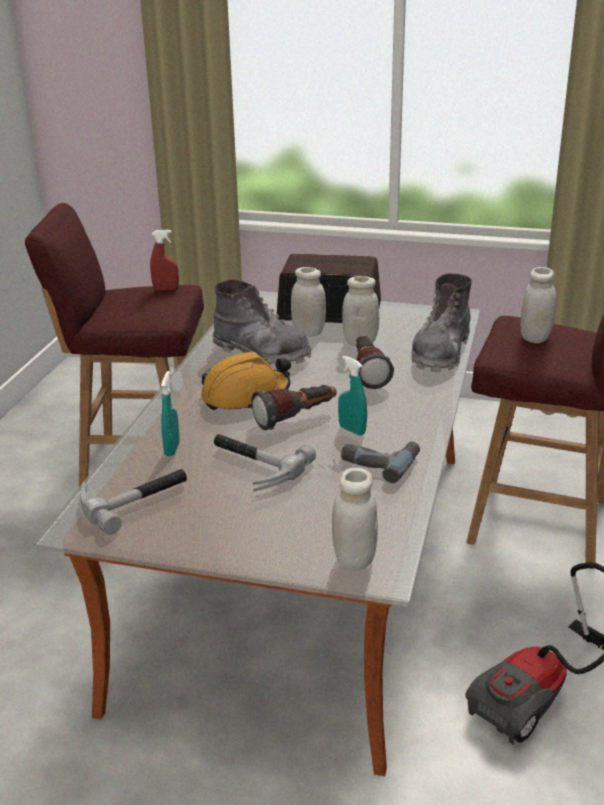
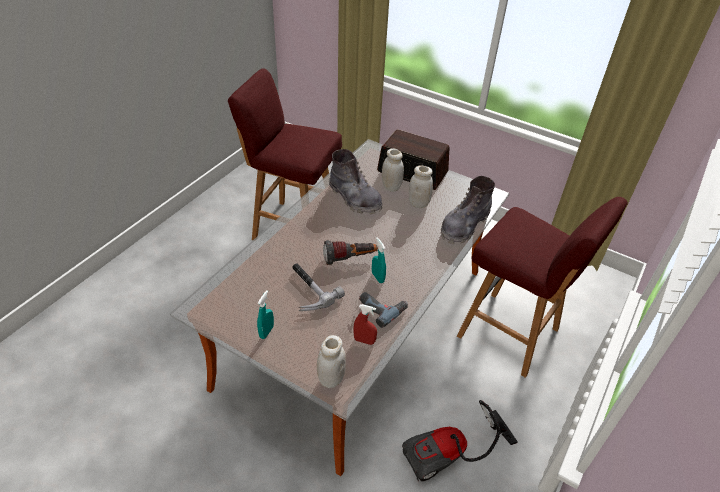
camera: 15 degrees right, 15 degrees up
(133, 498) = (233, 296): hammer -> none
(166, 289) = (317, 134): red spray bottle -> red spray bottle (364, 341)
(172, 449) = (270, 264): turquoise spray bottle -> turquoise spray bottle (266, 332)
(245, 396) = (329, 232): orange hard hat -> none
(368, 373) = (410, 231): flashlight -> none
(535, 338) = (524, 235): white jar -> none

